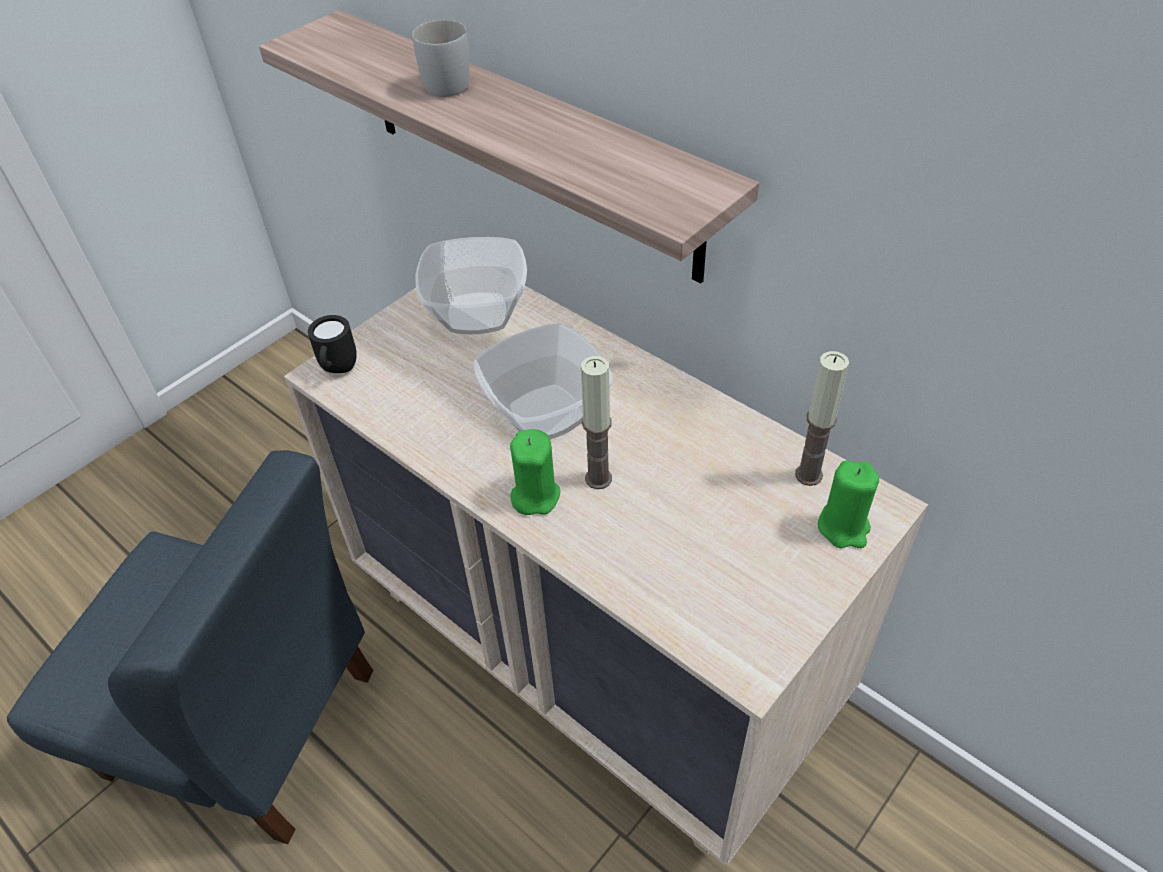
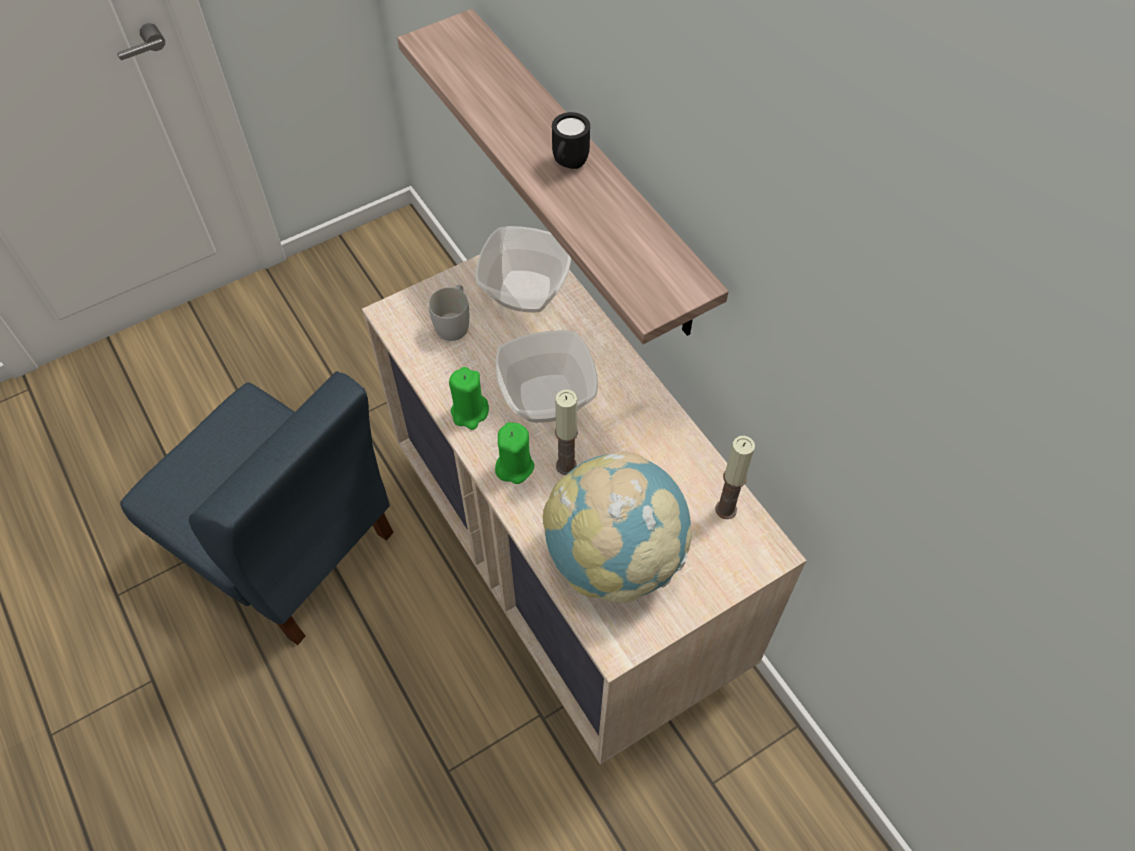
camera: 15 degrees right, 10 degrees up
(338, 371) = (403, 315): black mug -> black mug (568, 165)
(447, 81) = (531, 118): white mug -> white mug (454, 322)
(701, 564) = (614, 557): none -> globe
(843, 527) = (732, 560): green candle -> green candle (469, 412)

